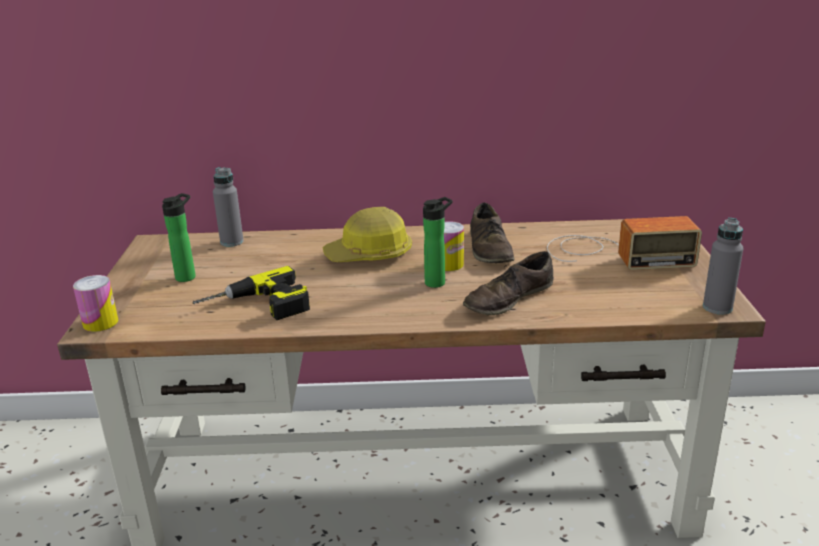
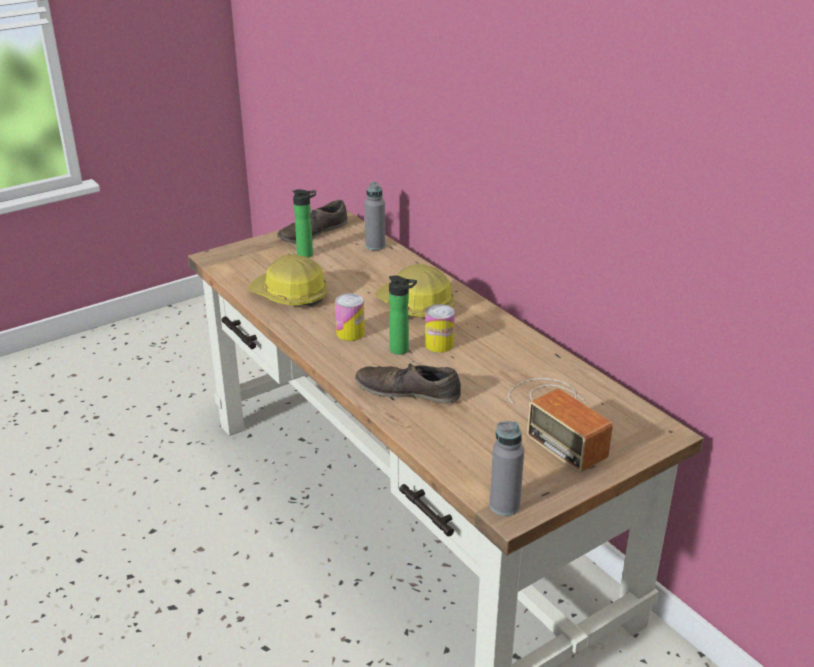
camera: 55 degrees right, 5 degrees up
(100, 323) = (222, 255): can -> can (350, 333)
(256, 307) = (290, 296): power drill -> hard hat
(490, 248) = (491, 353): brown shoe -> brown shoe (312, 233)

